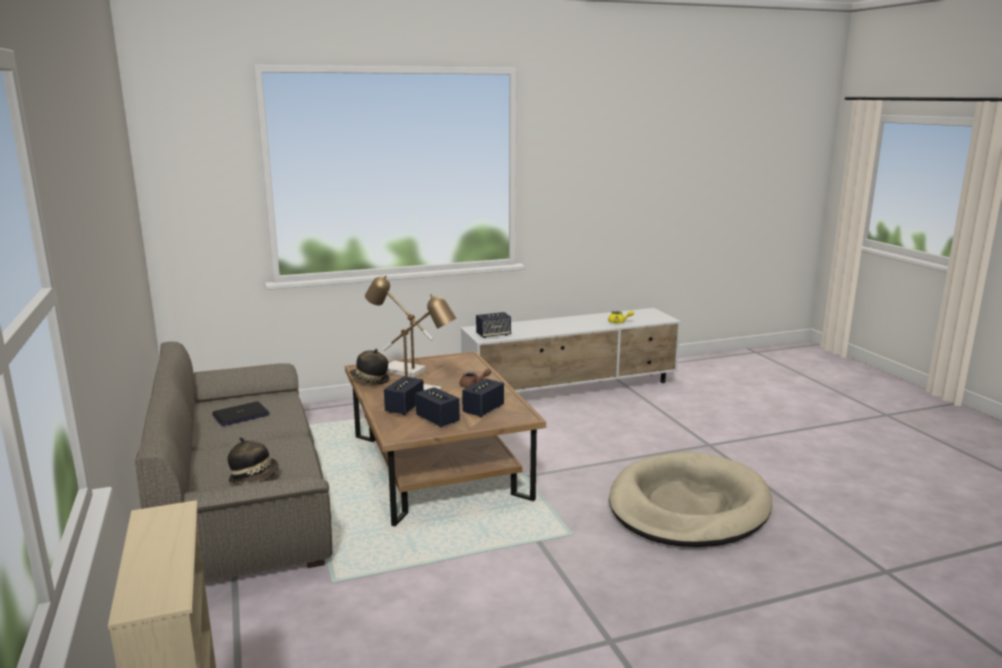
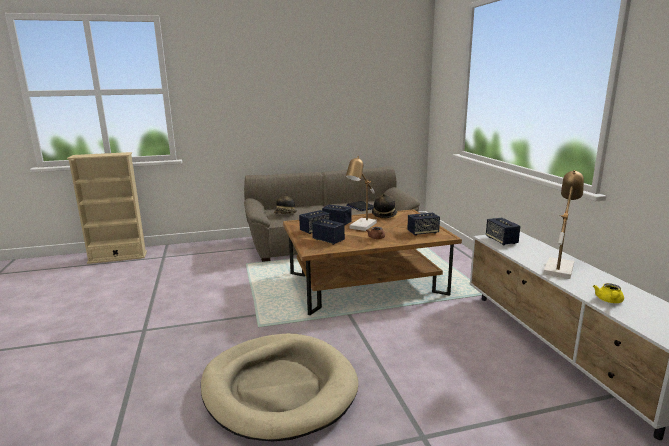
camera: 95 degrees right, 0 degrees up
(398, 370) = (407, 220): table lamp -> table lamp (558, 267)
(452, 365) = (423, 232): none -> speaker

